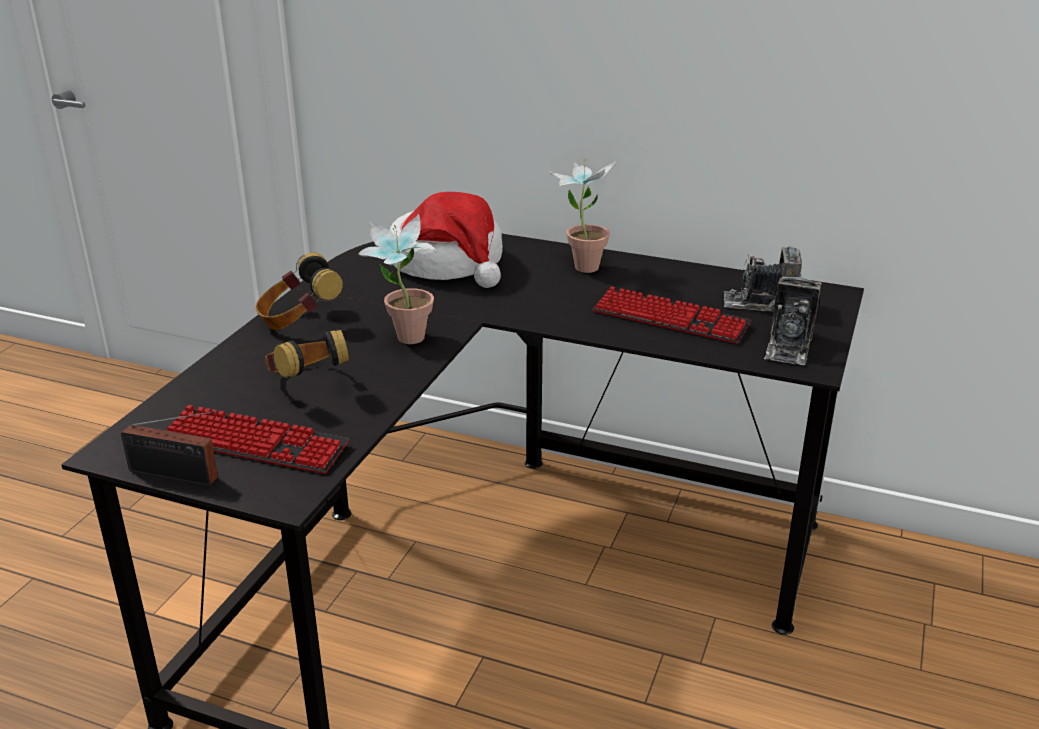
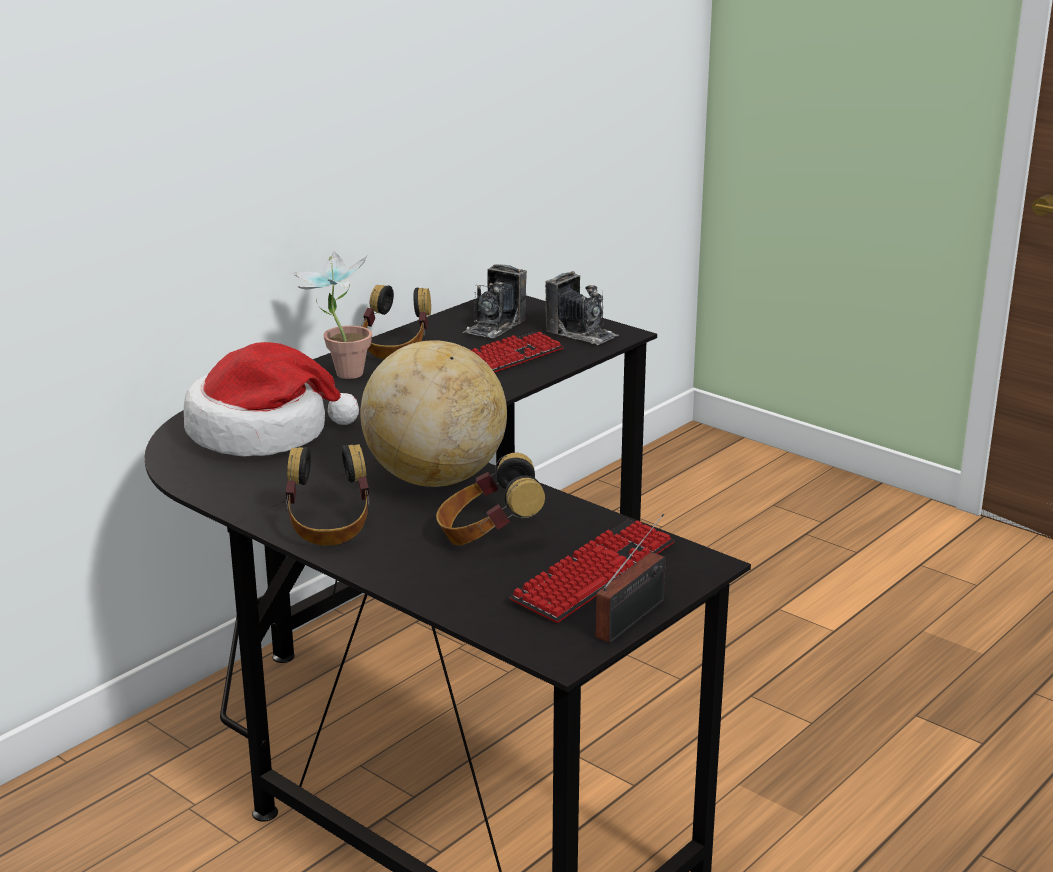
camera: 70 degrees left, 5 degrees down
(403, 342) = (436, 479): potted plant -> globe
(657, 273) = (396, 349): none -> headphones

